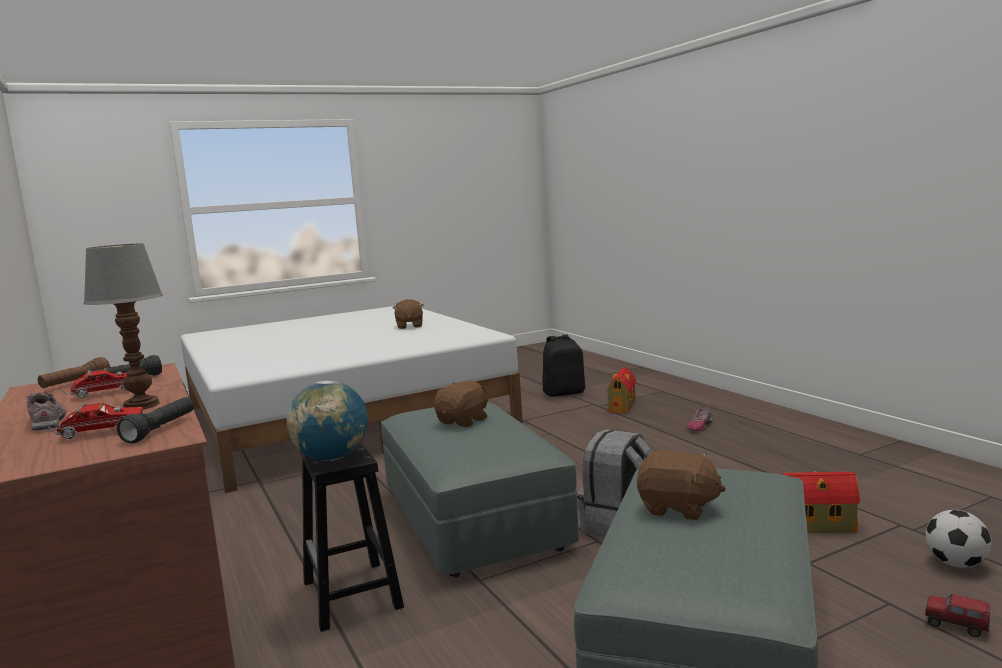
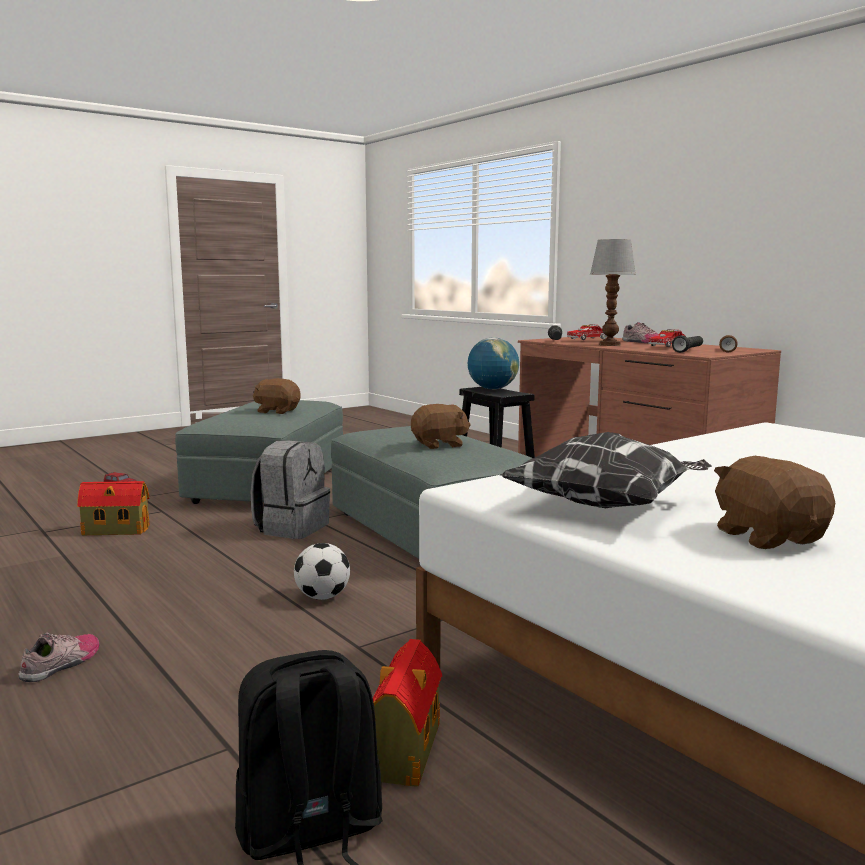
camera: 170 degrees right, 0 degrees up
(445, 331) = (607, 507): none -> pillow
(463, 421) = (439, 445): brown plush toy -> brown plush toy turned 135 degrees counterclockwise
(622, 406) = (166, 745): toy house -> toy house (402, 752)
(956, 563) = (57, 512): football -> football (322, 597)

